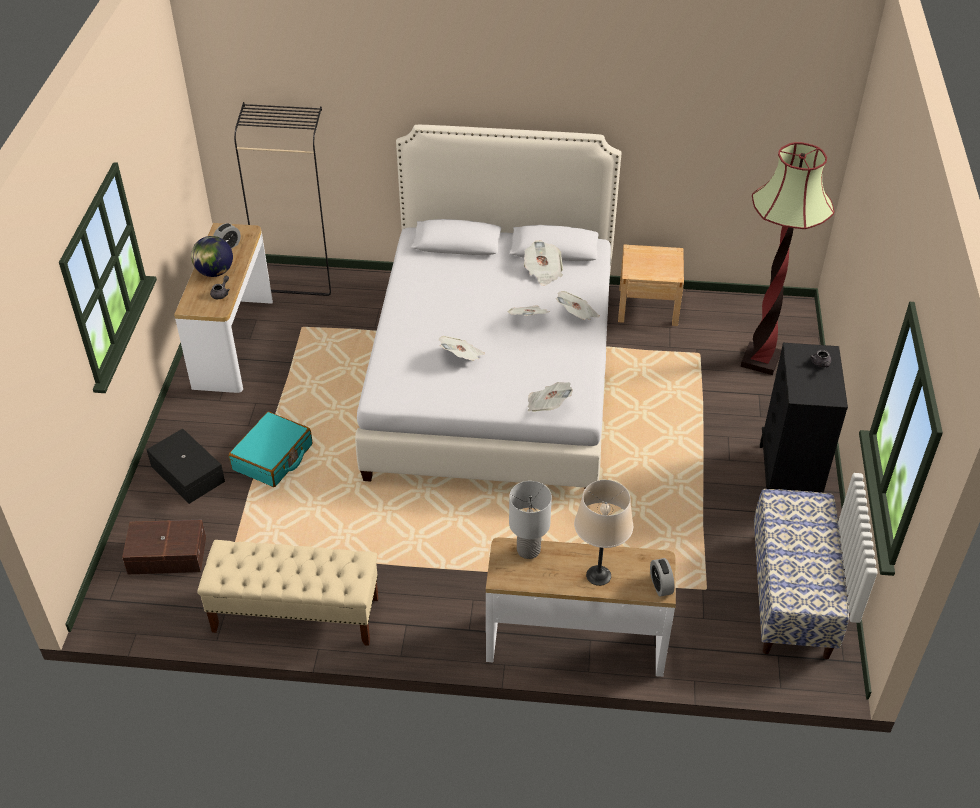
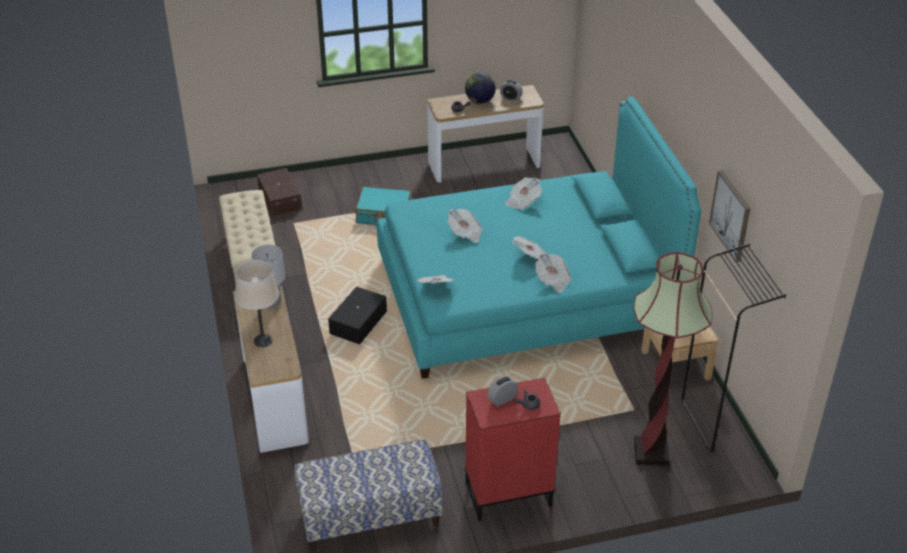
camera: 70 degrees right, 5 degrees down
(187, 475) = (350, 185): black storage box -> black storage box (357, 323)
(300, 280) = (571, 173): black clothes rack -> black clothes rack (715, 423)
(492, 377) = (526, 295): white bed -> turquoise bed
(543, 272) = (595, 251): newspaper -> newspaper (522, 201)
(660, 585) = (264, 373): alarm clock -> alarm clock (502, 399)
(671, 125) = (731, 215): none -> picture
(788, 476) = (507, 495): black dresser -> red dresser

